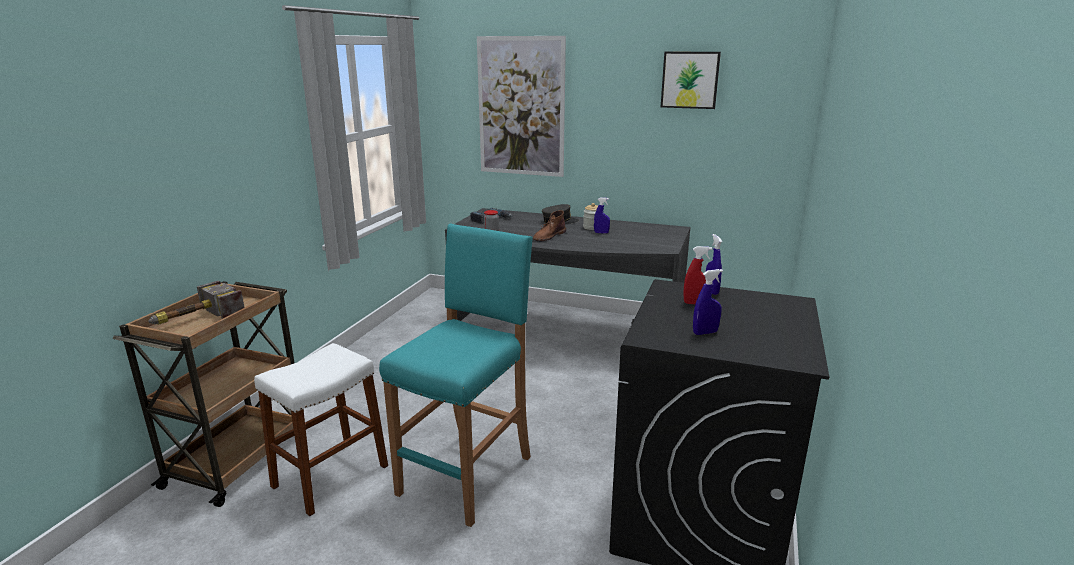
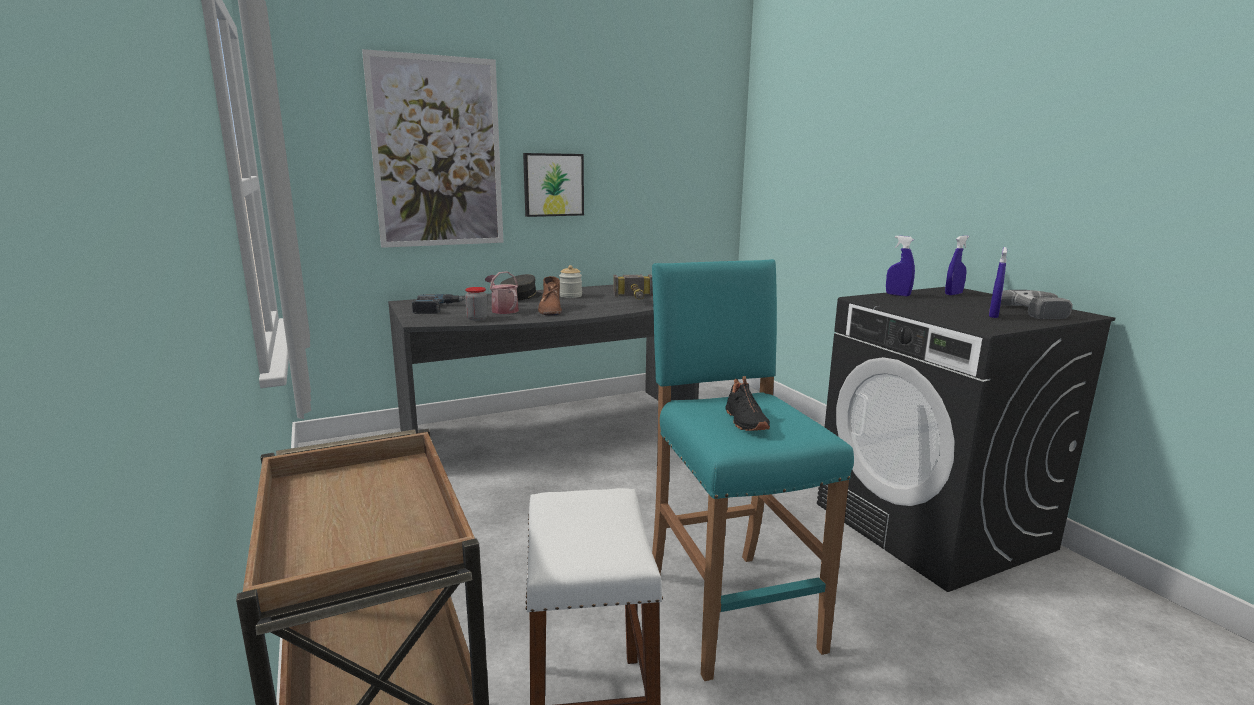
camera: 45 degrees left, 5 degrees down
(194, 319) = (340, 529): hammer -> hammer (635, 299)
(445, 345) = (744, 421): none -> black shoe
(521, 229) = (503, 310): none -> watering can
(601, 233) = (592, 298): blue spray bottle -> blue spray bottle (953, 294)
(690, 80) = (637, 120): picture -> picture (553, 185)
(695, 303) = (921, 303): red spray bottle -> none
(772, 345) = (1041, 311): none -> power drill

